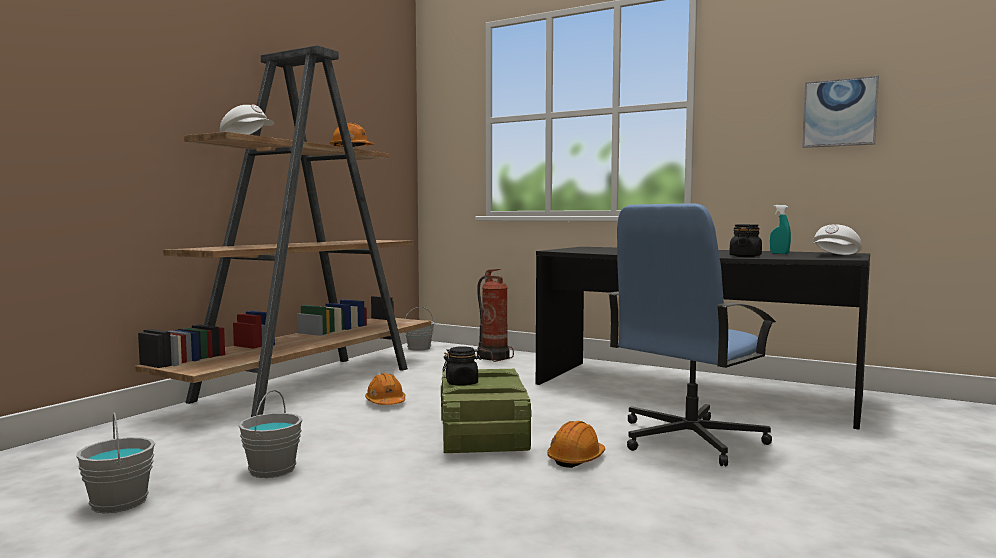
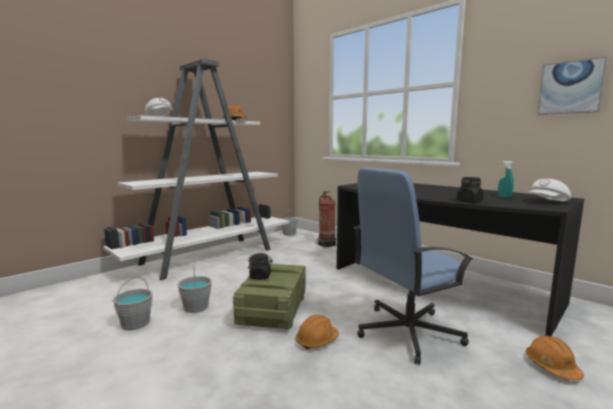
camera: 15 degrees right, 5 degrees up
(118, 502) = (40, 338): grey bucket -> grey bucket (195, 307)
(310, 384) = (210, 256): brown bookcase -> white bookcase
(385, 402) = (238, 275): orange hard hat -> orange hard hat (552, 366)

